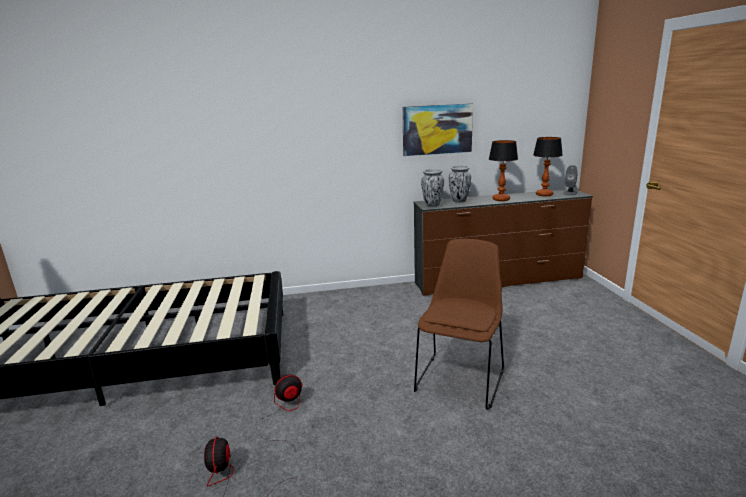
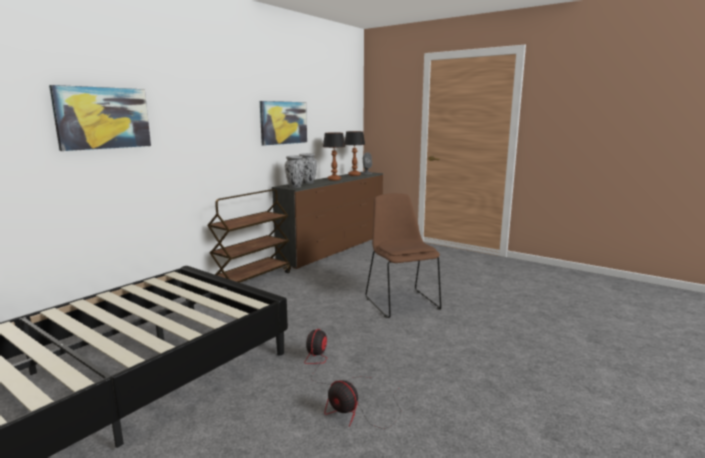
camera: 45 degrees left, 5 degrees down
(228, 134) = (103, 118): none -> picture
(370, 295) = (252, 279): none -> brown cart

